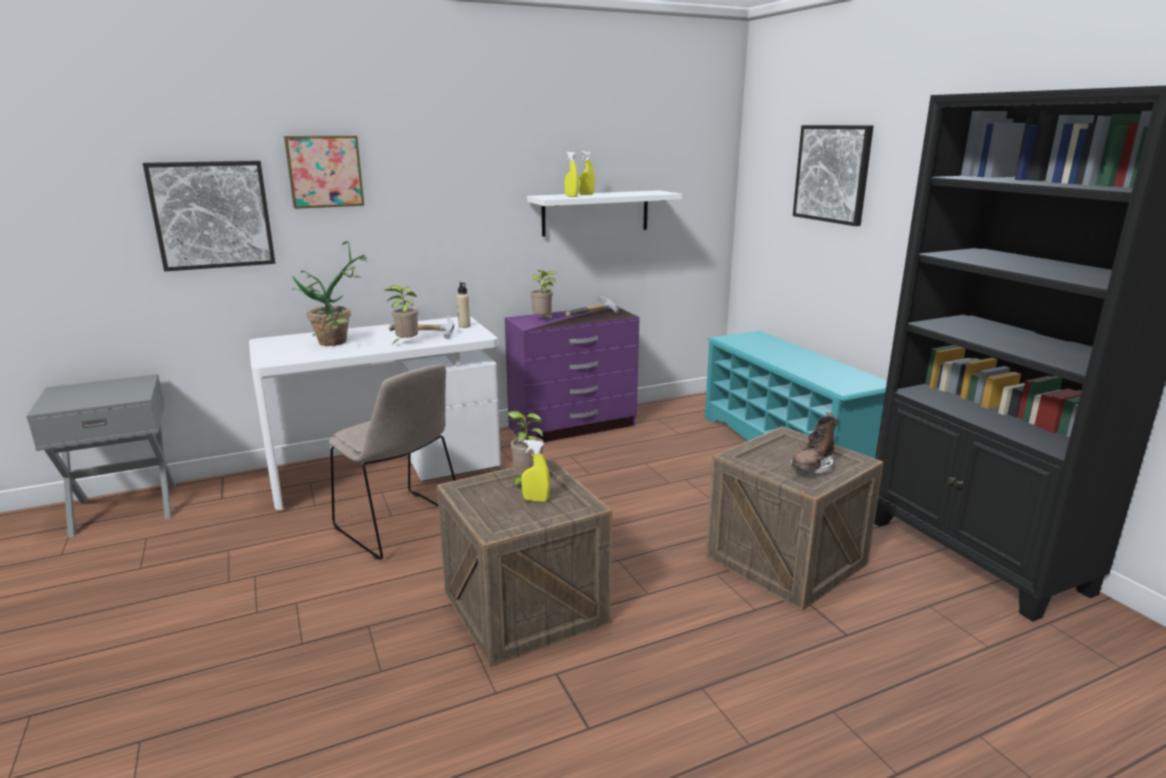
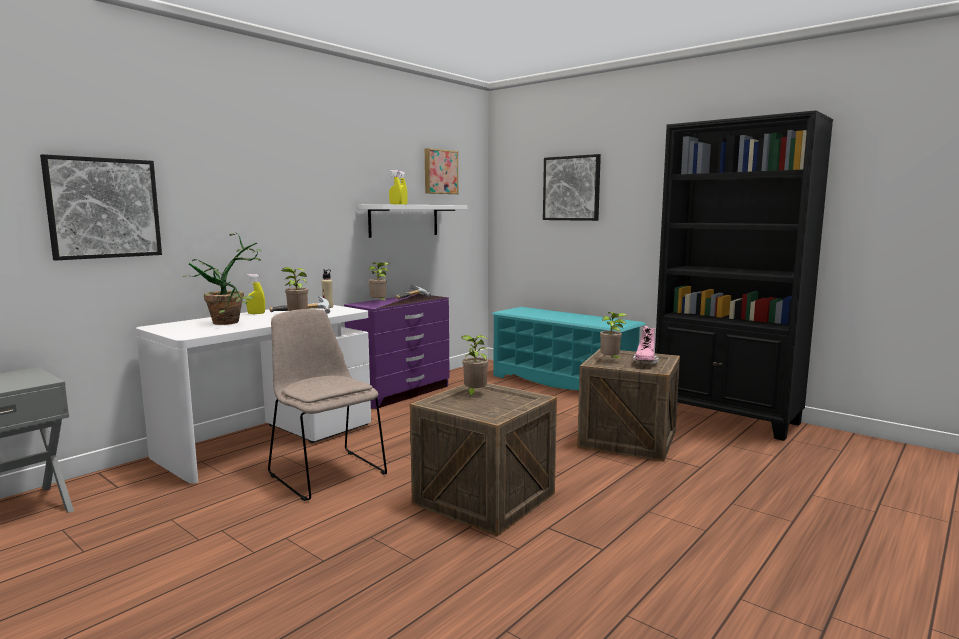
camera: 25 degrees left, 10 degrees down
(324, 171) = (205, 174): picture -> picture (440, 172)
(401, 526) = (326, 473): beige chair -> beige chair turned 150 degrees counterclockwise
(536, 500) = (495, 401): yellow spray bottle -> yellow spray bottle (256, 313)
(771, 453) = (611, 360): none -> potted plant
(812, 467) = (645, 362): brown boot -> pink boot

